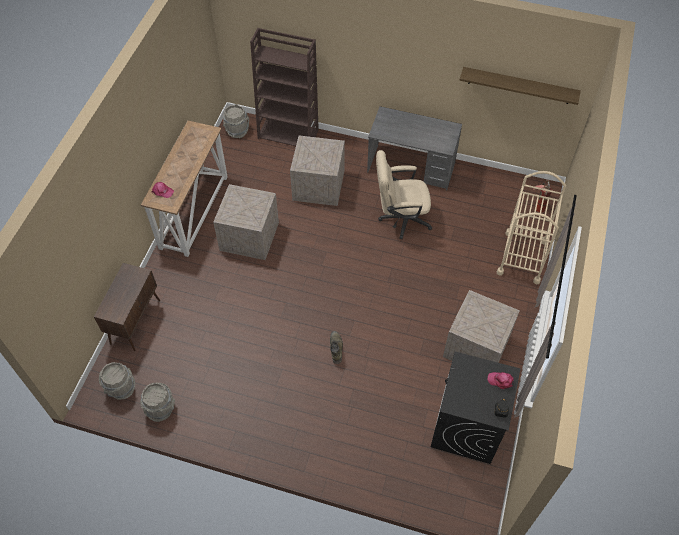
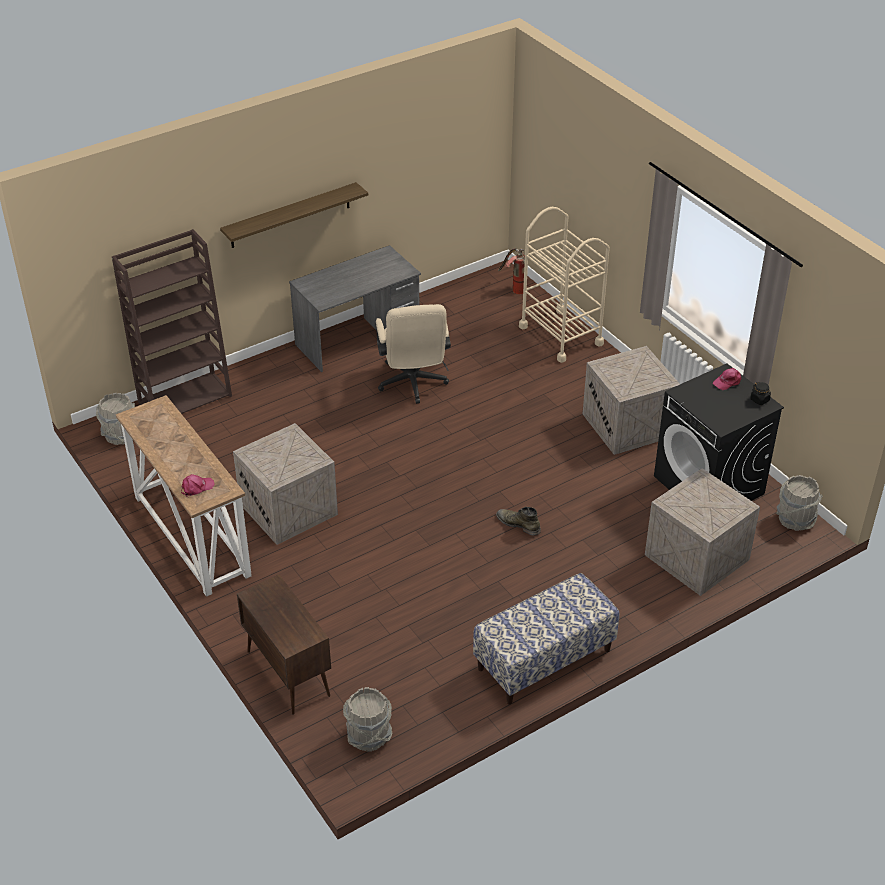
camera: 50 degrees left, 15 degrees down
(160, 408) = (437, 713): grey bucket -> grey bucket (794, 519)
(241, 434) = (544, 660): none -> bench
(317, 186) = (290, 418): crate -> crate (697, 558)
(400, 218) = (413, 385): beige office chair -> beige office chair turned 45 degrees counterclockwise
(519, 85) = (437, 155): shelf -> shelf (290, 215)

